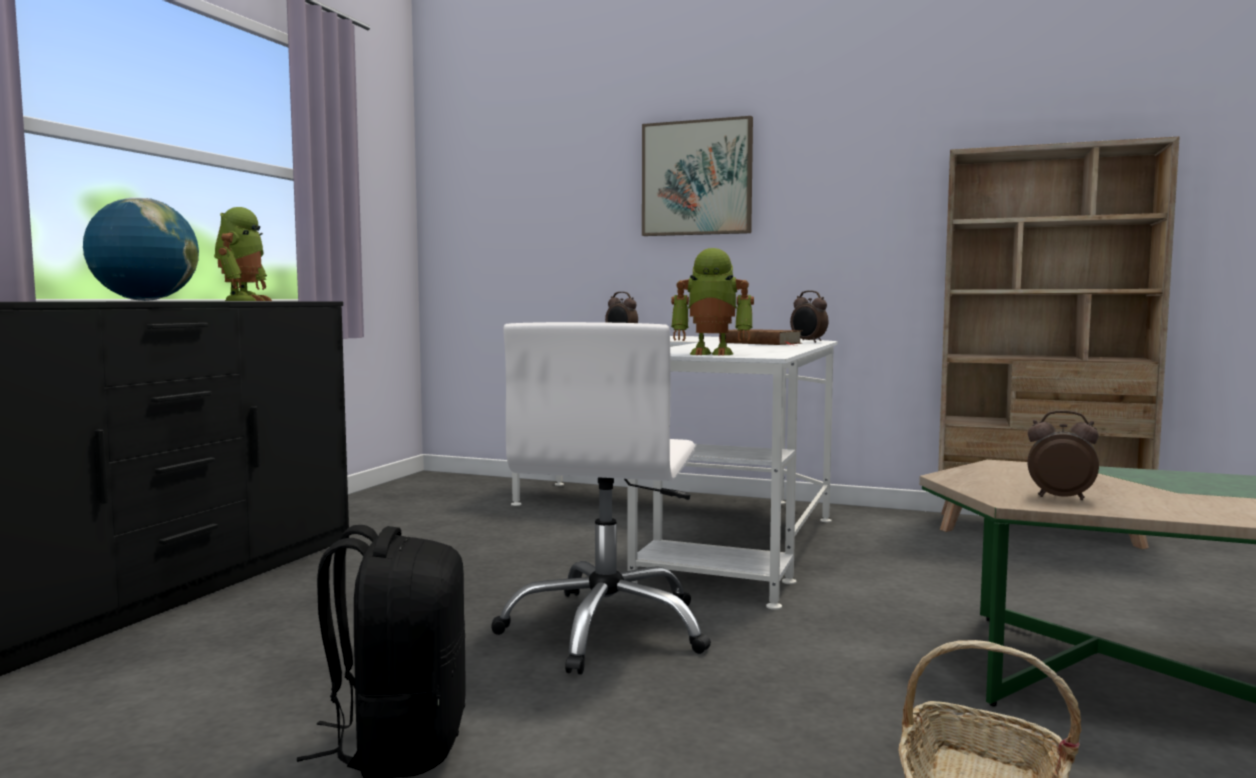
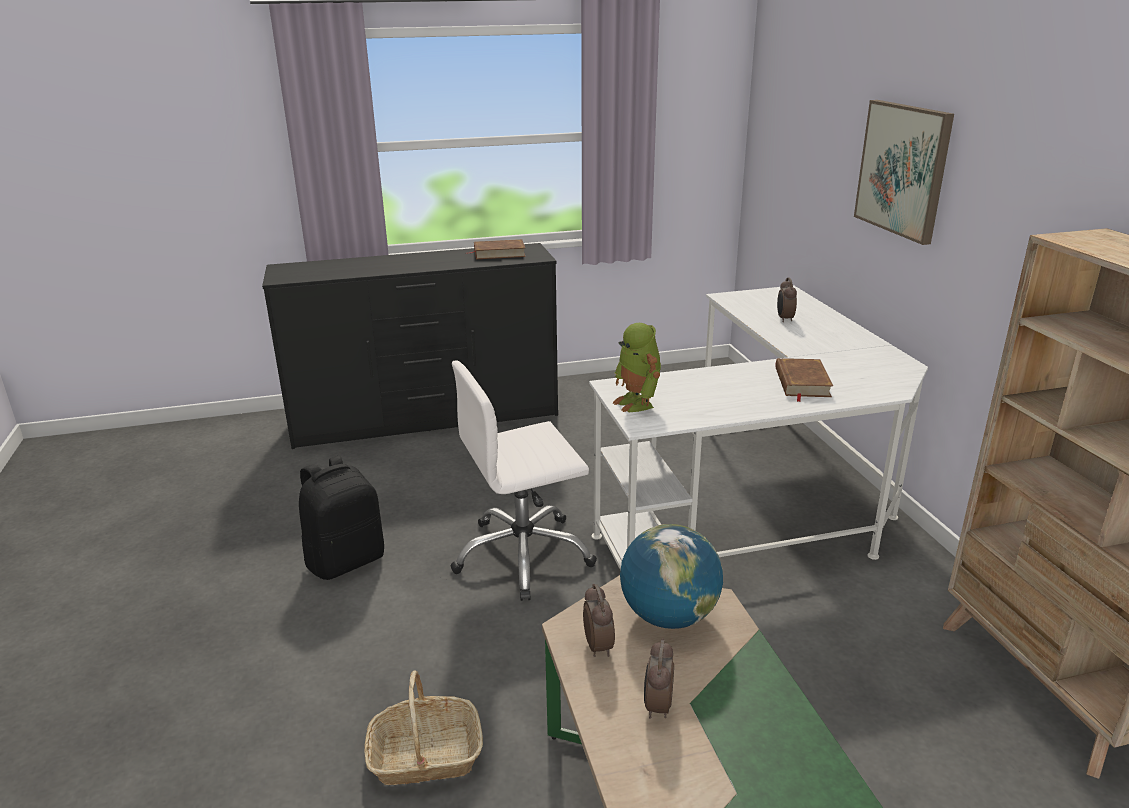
camera: 55 degrees right, 20 degrees up
(145, 301) = (416, 264): globe -> globe (669, 616)
(243, 300) = (499, 253): toy robot -> brown book
(808, 342) = (859, 394): alarm clock -> alarm clock (657, 706)

